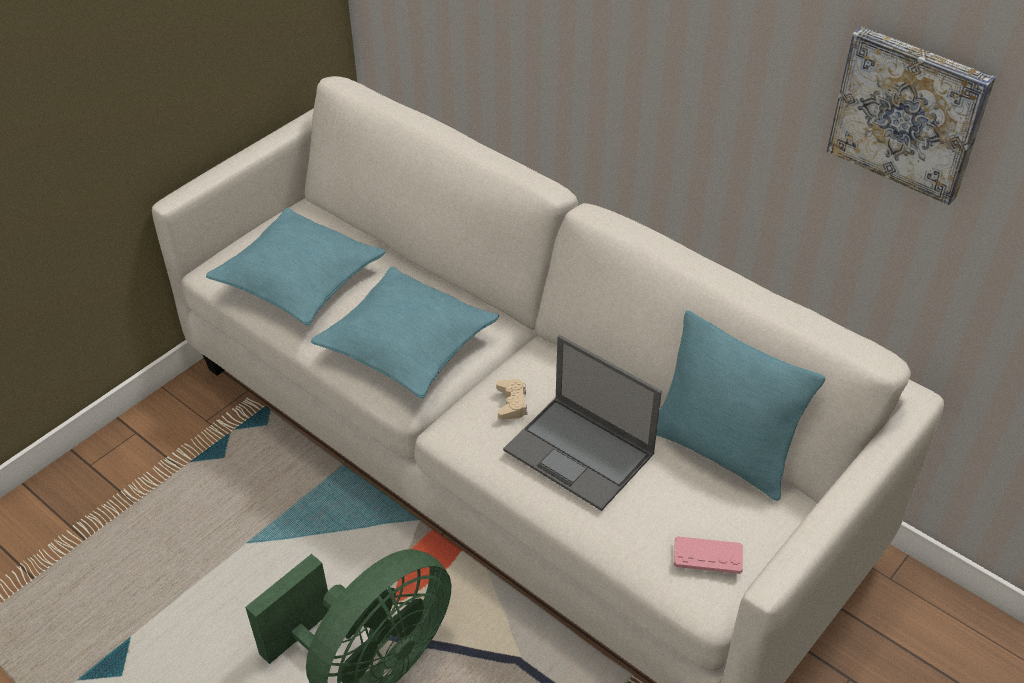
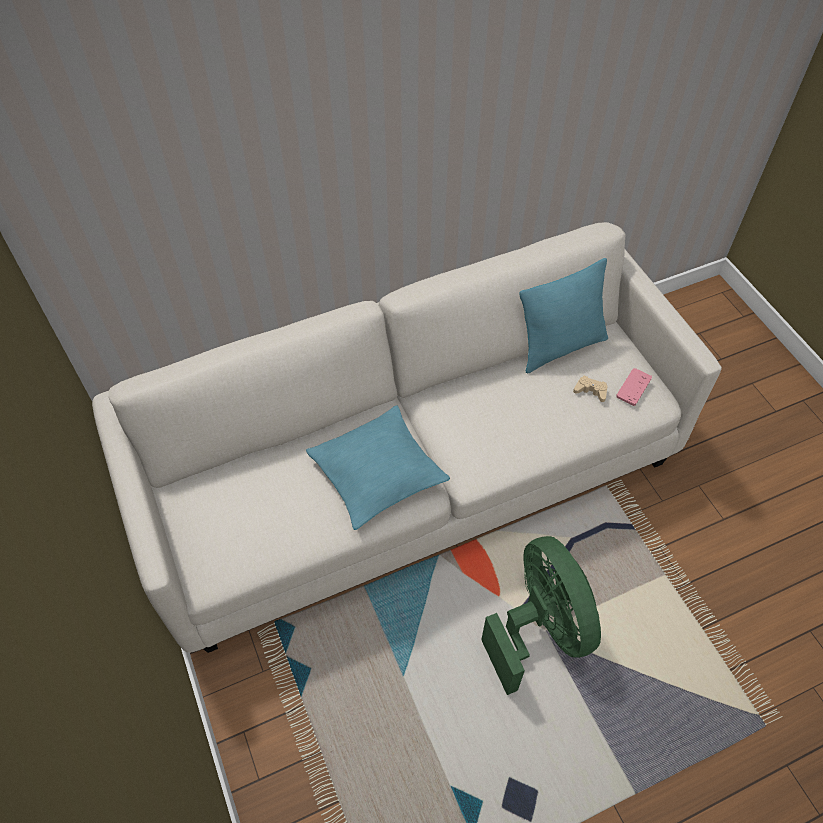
camera: 65 degrees left, 10 degrees up
(299, 279) = (264, 519): turquoise pillow -> none
(511, 403) = (469, 433): beige game controller -> beige game controller (590, 391)
(580, 453) = (530, 414): laptop -> none
(909, 112) = (564, 91): picture -> none

